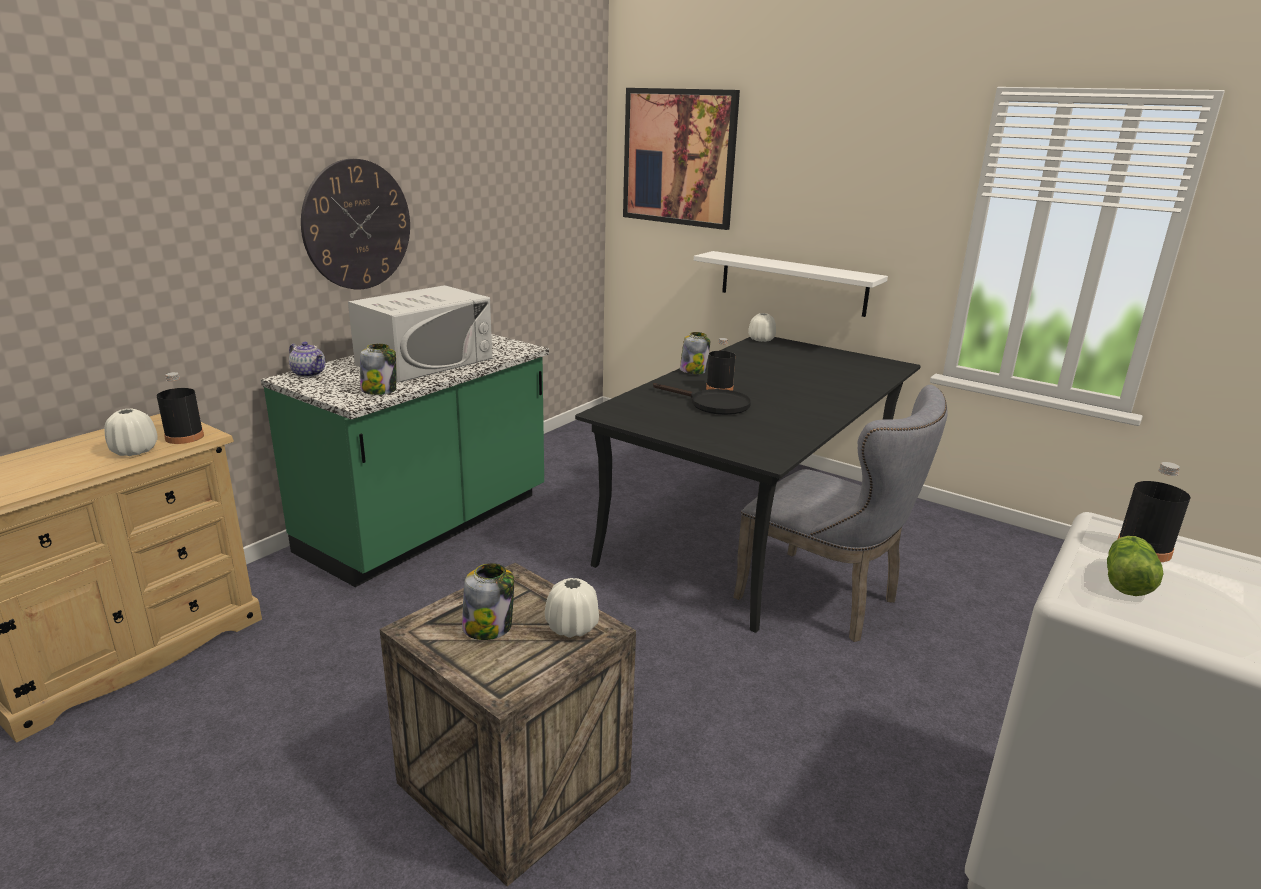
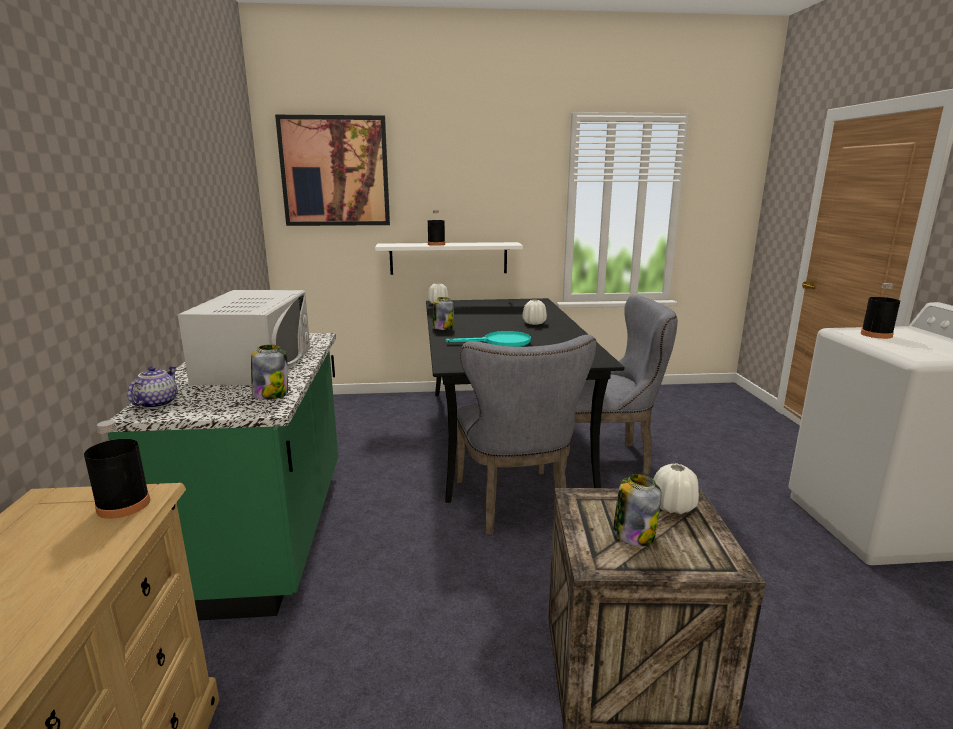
camera: 40 degrees left, 5 degrees down
(134, 451) = (85, 544): white vase -> white vase (534, 323)
(310, 373) = (156, 403): teapot -> teapot turned 75 degrees counterclockwise
(357, 225) = (141, 235): wall clock -> none
(648, 599) = (515, 505): none -> grey chair
(712, 404) = (500, 343): black frying pan -> turquoise frying pan
(719, 389) = (483, 334): black bottle -> black bottle (436, 244)
(1126, 580) = (906, 347): lettuce -> none

